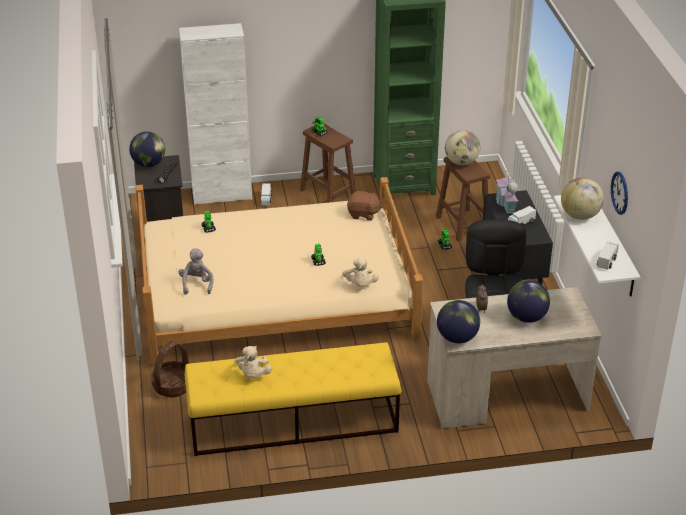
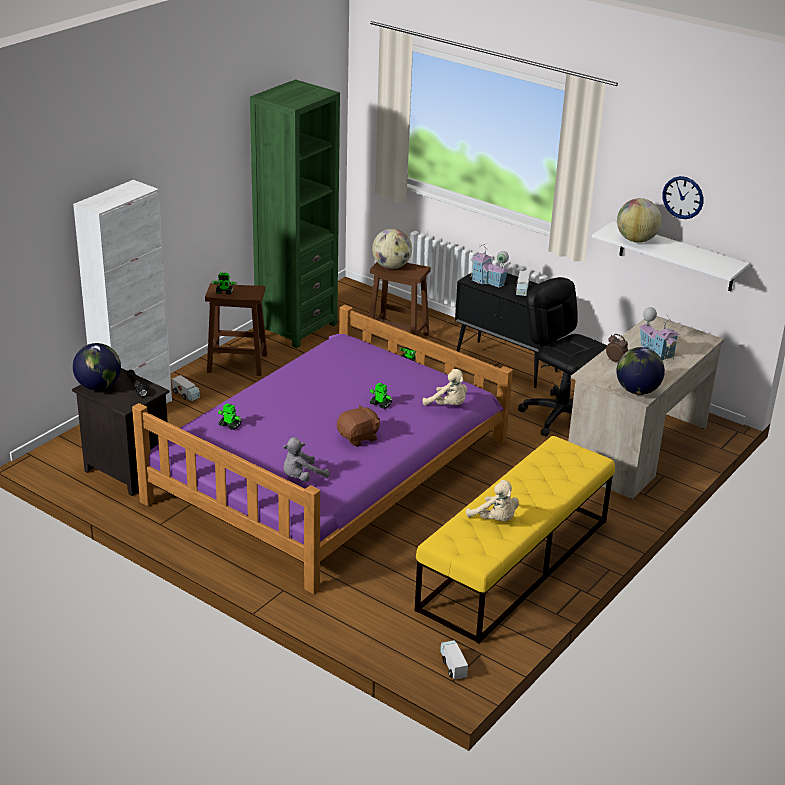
camera: 45 degrees left, 5 degrees down
(173, 386) = (361, 598): basket -> none
(196, 284) = (302, 477): grey plush toy -> grey plush toy turned 75 degrees counterclockwise
(277, 295) = (330, 469): beige bed -> purple bed
(363, 214) = (354, 349): brown plush toy -> brown plush toy (358, 438)
(526, 317) = (656, 351): globe -> toy house
(607, 260) = (710, 262): toy truck -> toy truck (453, 665)

